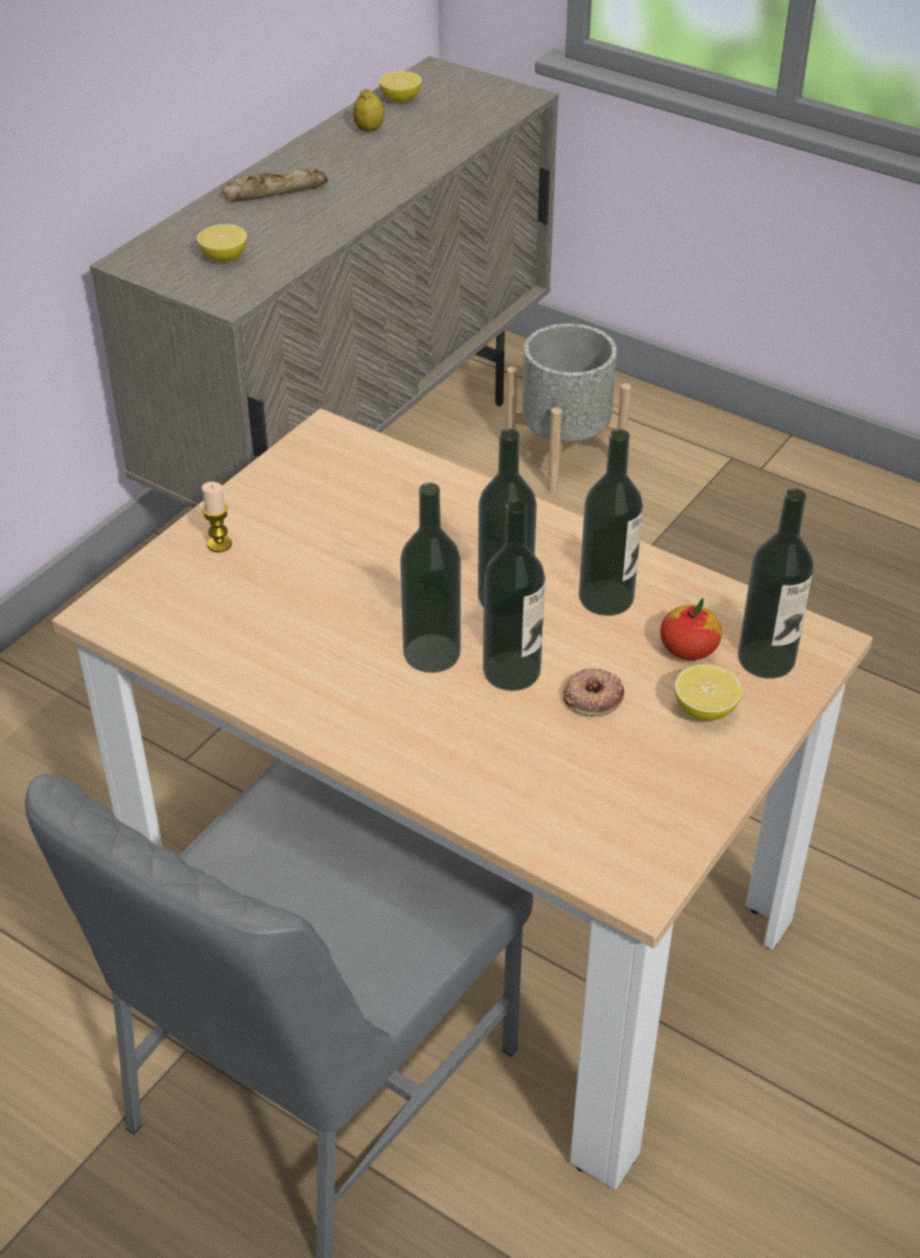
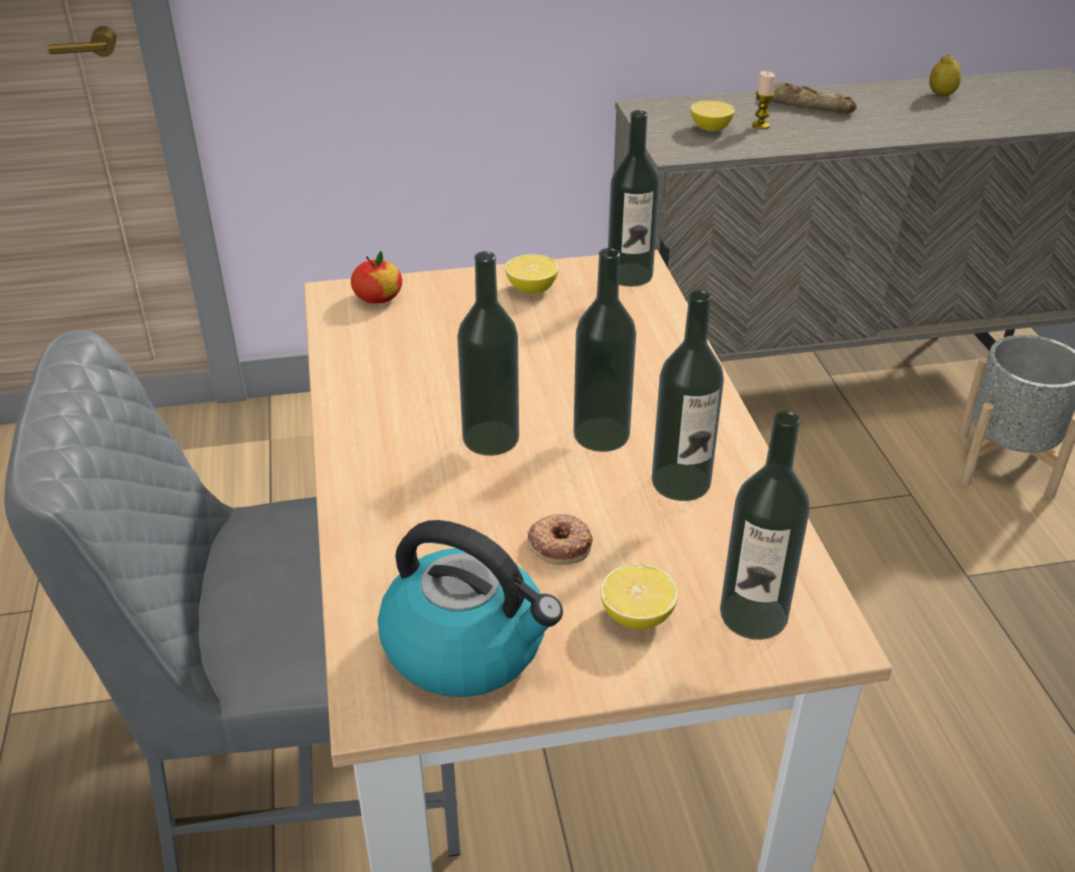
camera: 45 degrees right, 5 degrees down
(219, 544) = (462, 294): candle -> candle (760, 125)
(400, 99) = (997, 85): lemon -> lemon (531, 289)
(511, 671) = (528, 486): bottle -> bottle (629, 275)
(636, 807) = (468, 646): none -> kettle
(688, 649) = (694, 561): apple -> apple (378, 297)

